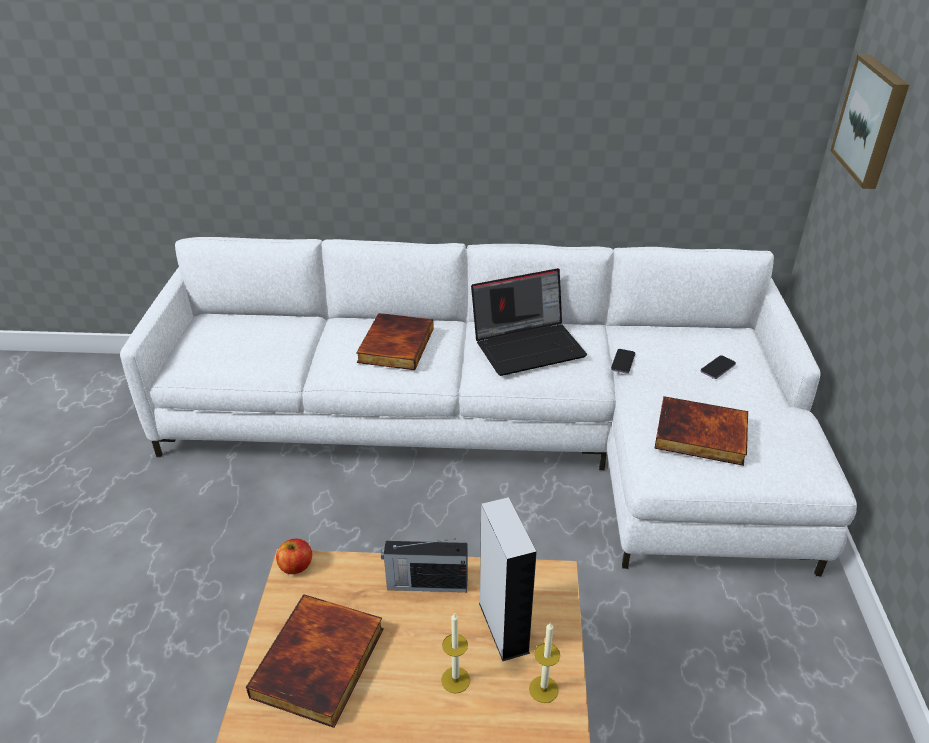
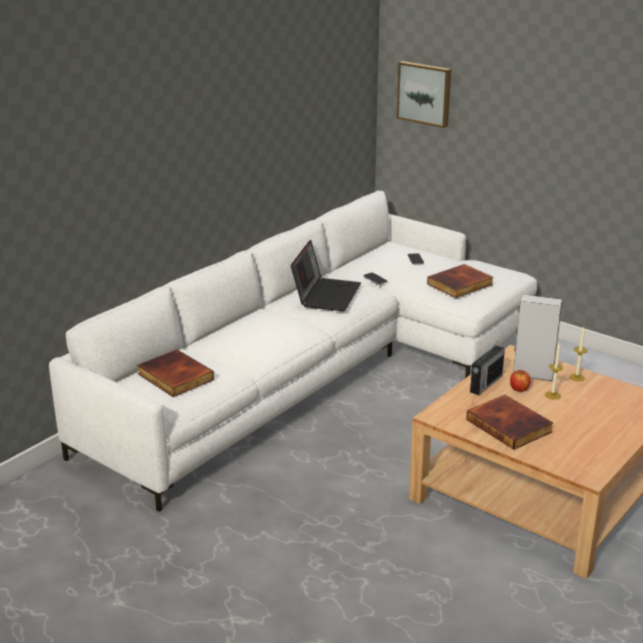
camera: 55 degrees left, 10 degrees down
(296, 566) = (433, 415): apple -> apple (519, 389)
(394, 345) = (264, 330): book -> book (174, 377)

